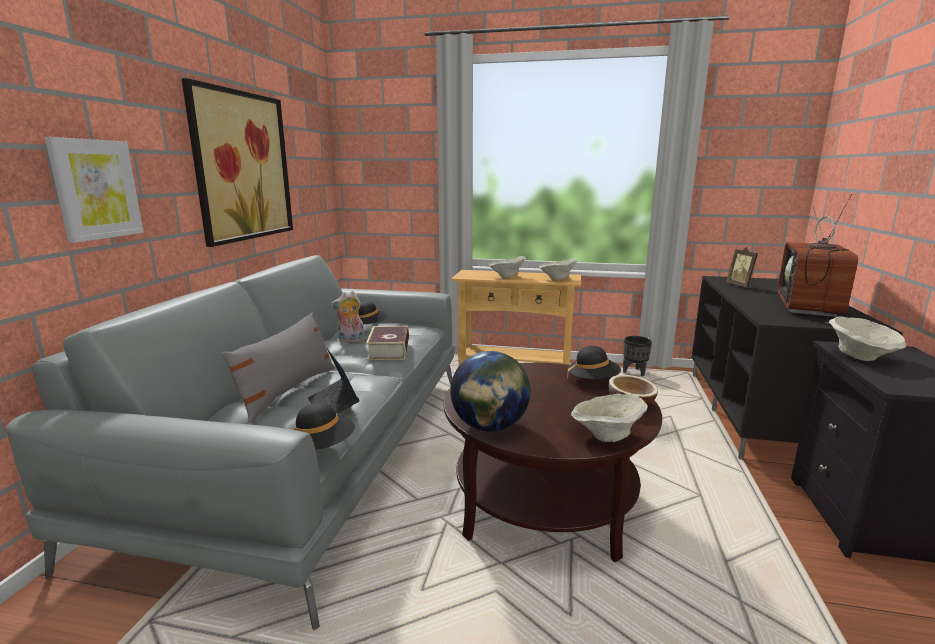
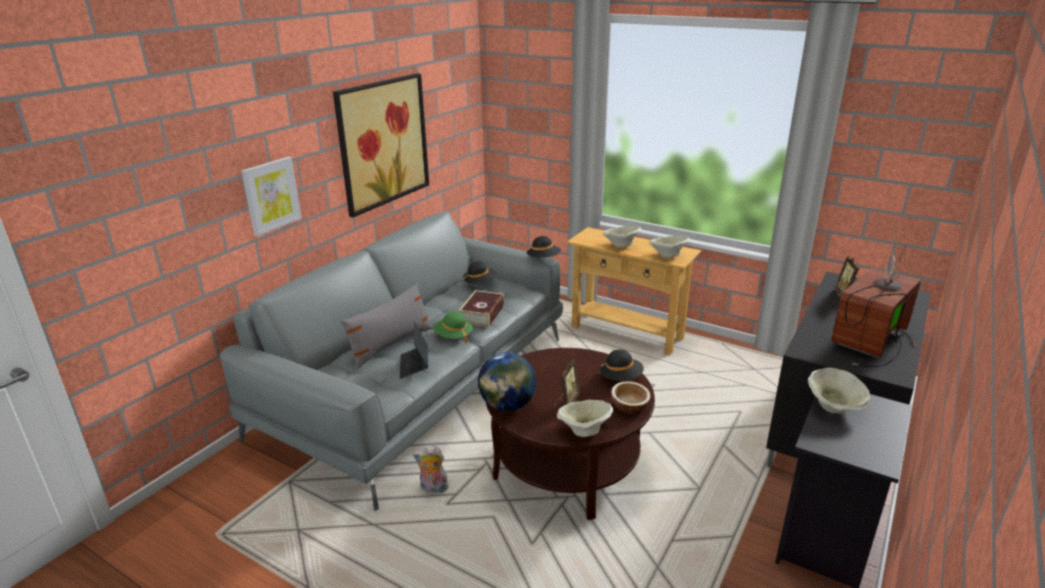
camera: 20 degrees right, 10 degrees up
(322, 447) = (392, 399): black hat -> black hat (543, 259)
(350, 340) = (458, 297): plush toy -> plush toy (433, 489)
(366, 372) = (453, 336): none -> green hat
(557, 411) = (566, 402): none -> picture frame
(634, 373) = (748, 356): black planter -> none

